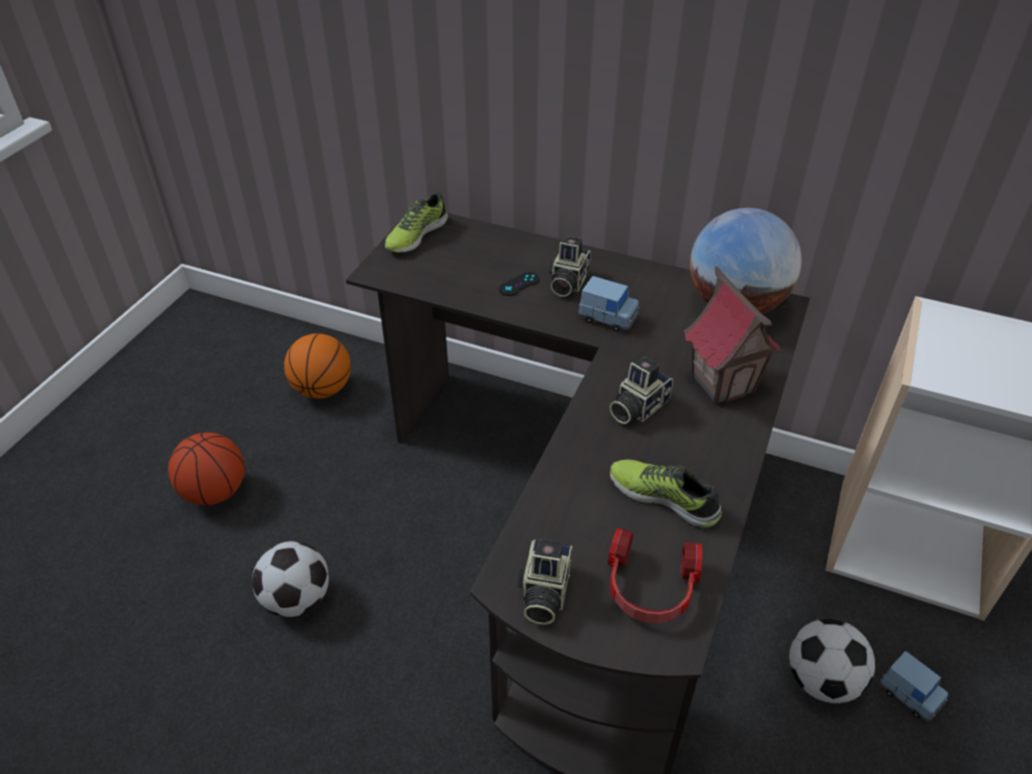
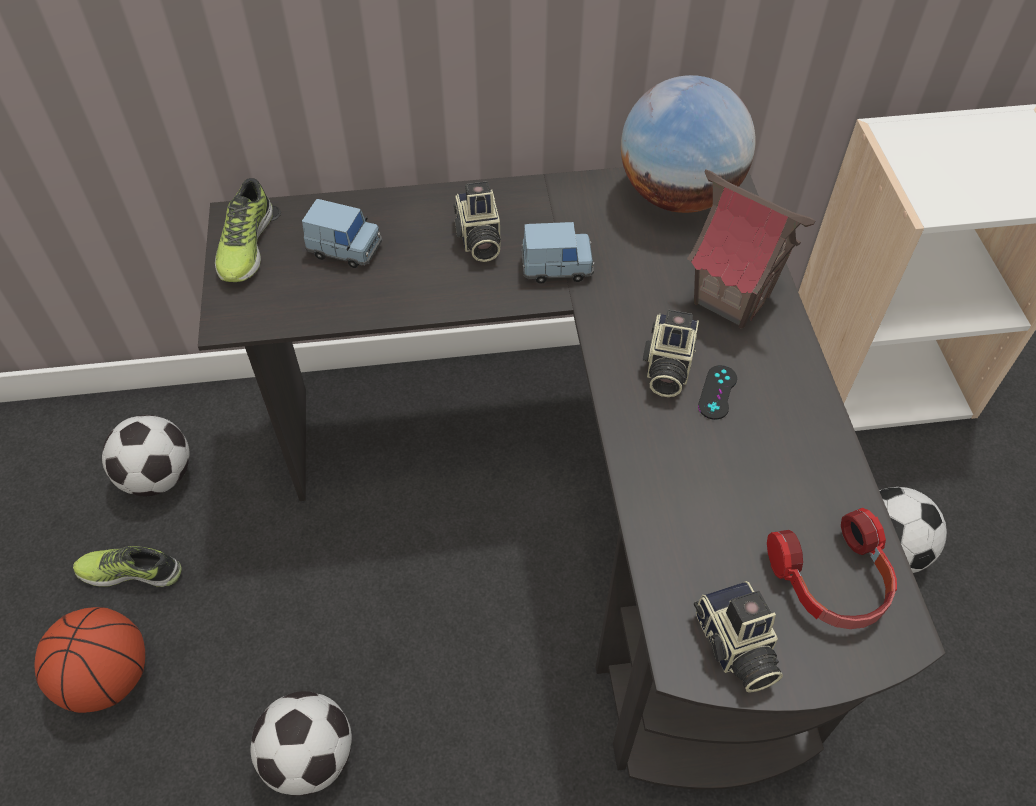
camera: 30 degrees left, 10 degrees up
(322, 389) = (158, 476): basketball -> football
(519, 284) = (424, 264): black game controller -> black game controller (717, 392)
(664, 497) = (770, 465): shoe -> shoe (131, 571)
(910, 695) = (963, 524): blue toy car -> blue toy car (345, 249)

